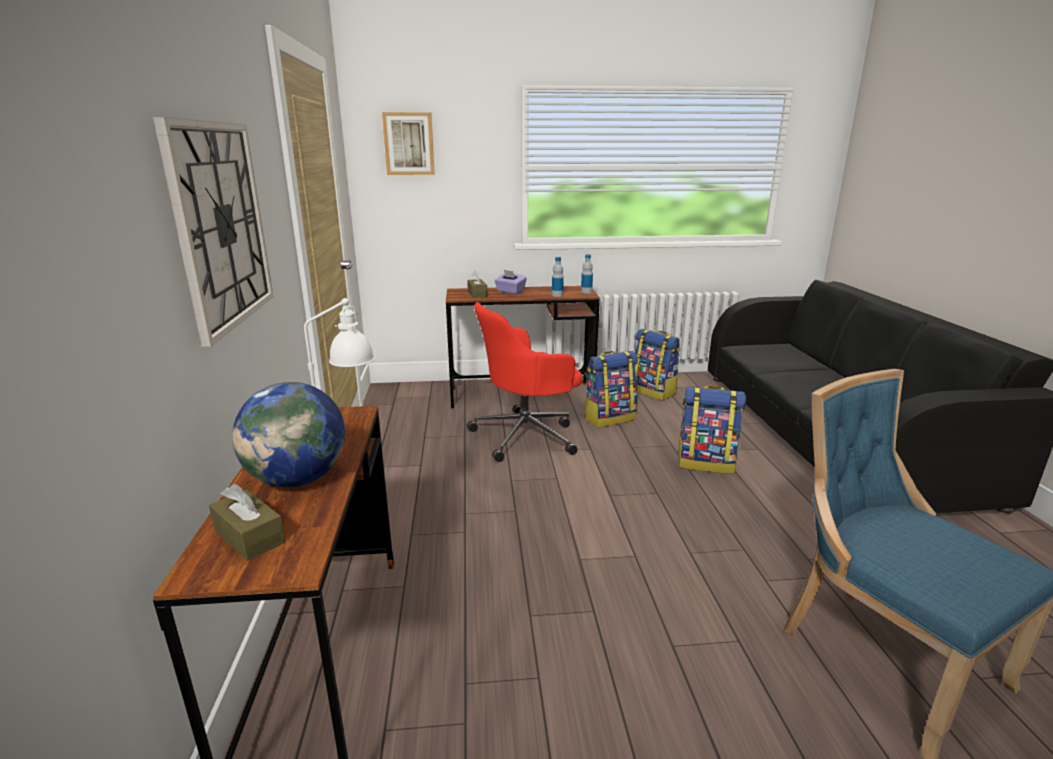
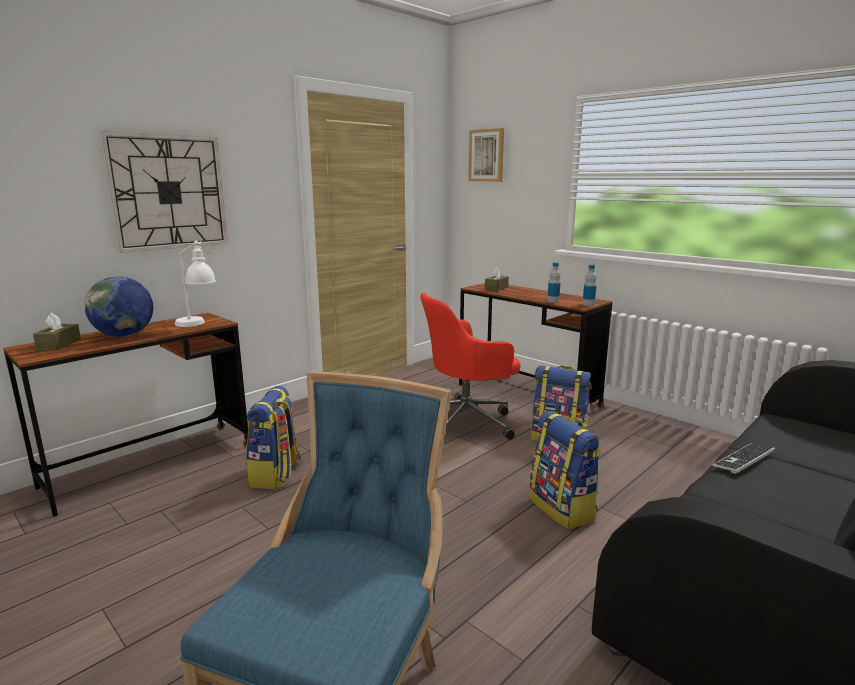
camera: 50 degrees right, 5 degrees down
(510, 291) = (526, 292): purple tissue box -> none
(526, 435) = (466, 421): red office chair -> red office chair turned 45 degrees counterclockwise
(654, 392) = (656, 439): backpack -> backpack (276, 474)
(781, 377) = (744, 459): none -> keyboard

